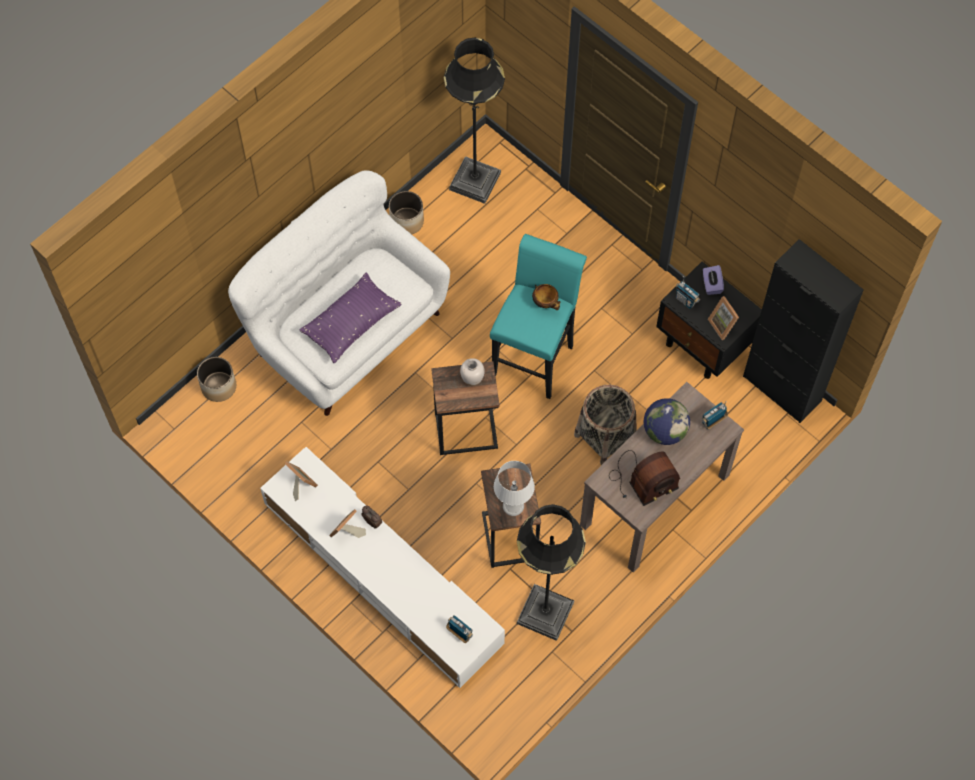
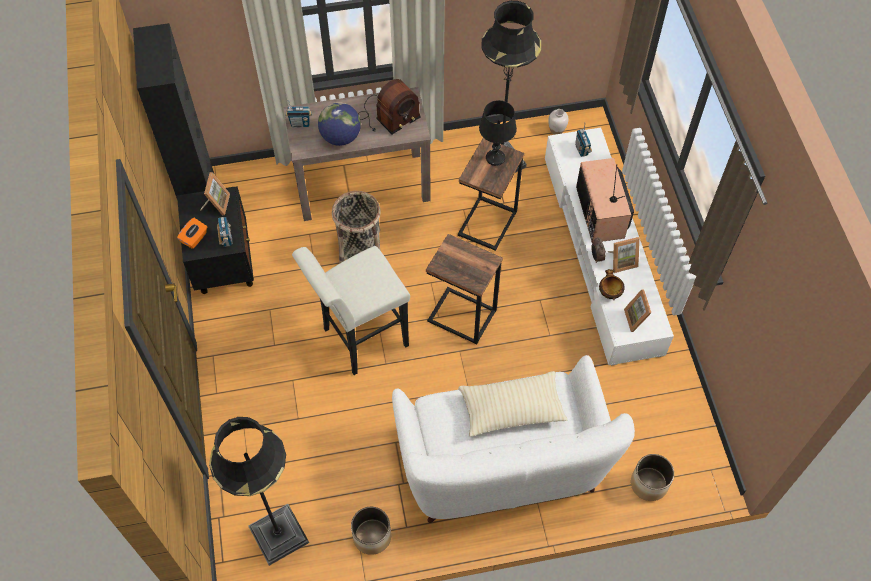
camera: 145 degrees left, 5 degrees down
(351, 323) = (511, 409): purple pillow -> beige pillow
(396, 572) = (601, 213): none -> television
(472, 379) = (454, 264): white vase -> white vase (556, 130)
(513, 506) = (495, 158): white table lamp -> black table lamp
(535, 356) = (360, 340): turquoise stool -> white stool
(546, 303) = (345, 282): bowl -> bowl (609, 293)
(642, 480) = (387, 116): radio -> radio turned 135 degrees clockwise
(711, 285) = (194, 238): purple tissue box -> orange tissue box

